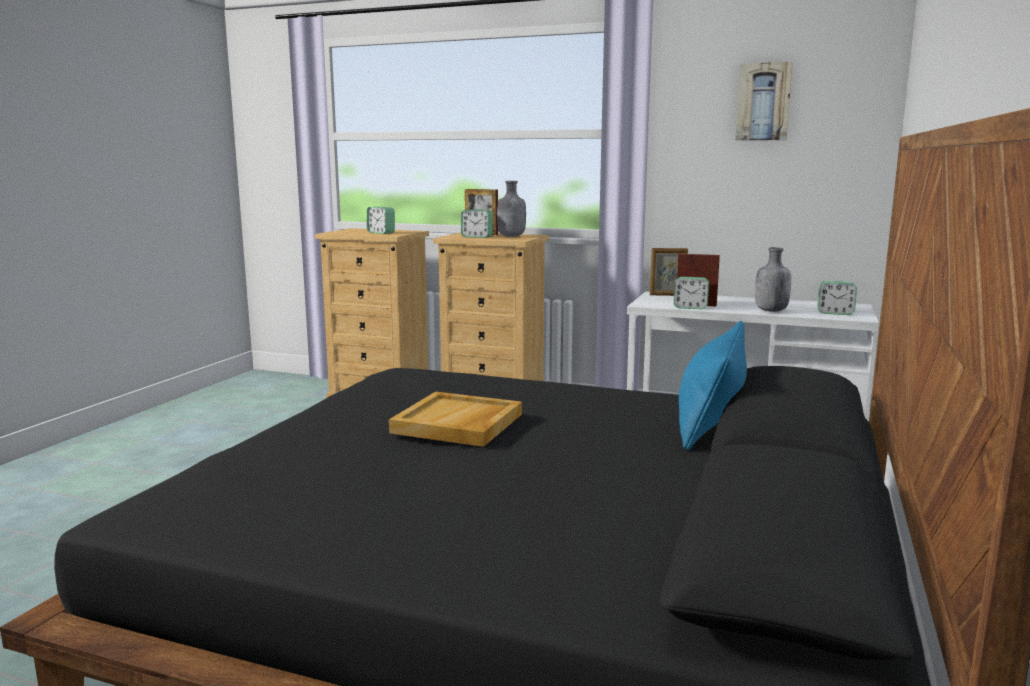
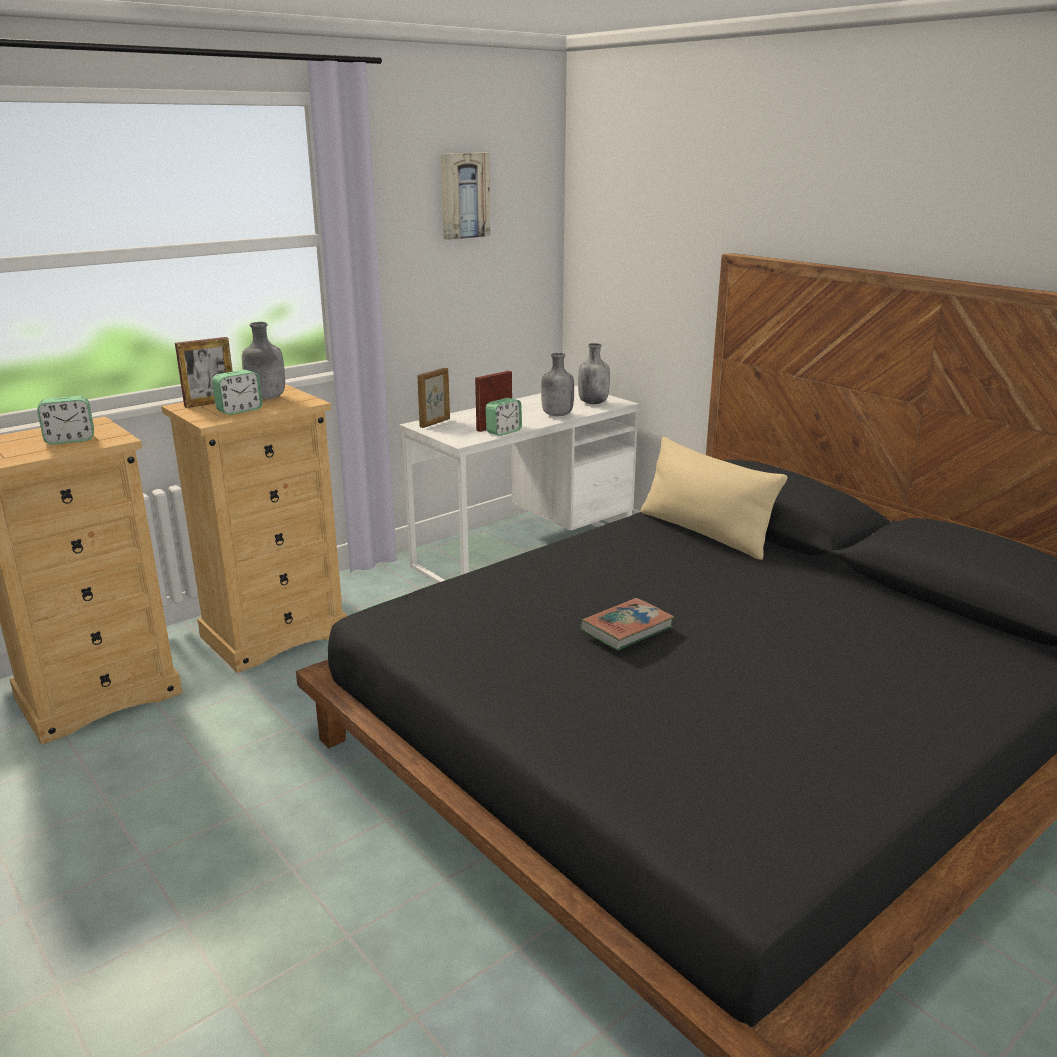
camera: 60 degrees left, 10 degrees up
(458, 424) = (626, 629): beige tray -> book
(710, 422) = (704, 532): blue pillow -> beige pillow
(835, 313) = (593, 402): alarm clock -> grey bottle

